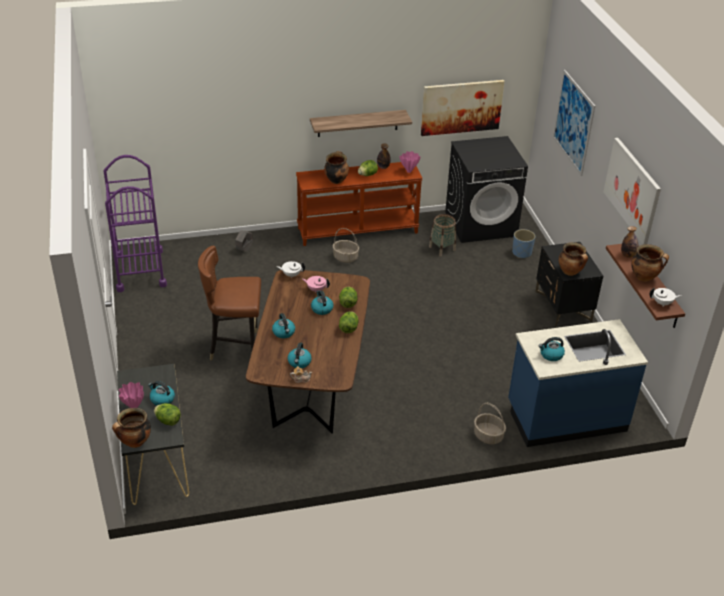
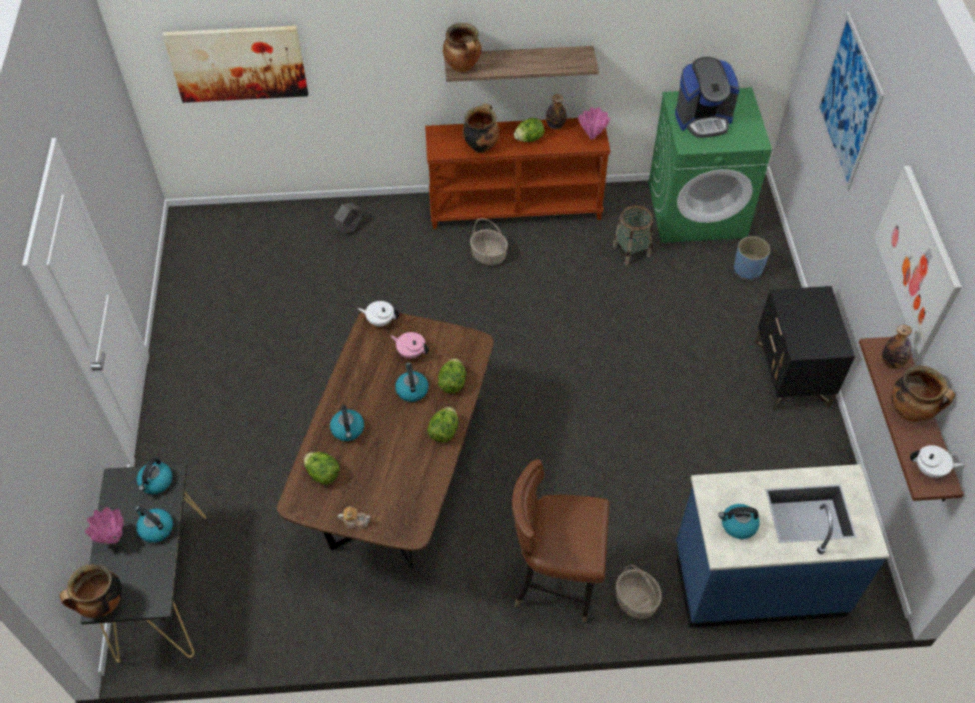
camera: 10 degrees right, 15 degrees up
(140, 270) = (199, 253): purple cart -> none
(168, 421) = (156, 570): lettuce -> lettuce (323, 474)
(235, 347) = (305, 400): brown chair -> brown chair (556, 581)
(299, 362) = (359, 489): kettle -> kettle (156, 482)
(461, 107) = (682, 45): picture -> picture (238, 63)
(480, 153) = (703, 119): none -> coffee machine
(481, 223) = (697, 210): black washing machine -> green washing machine
(570, 272) = (805, 345): cooking pot -> cooking pot (463, 67)

